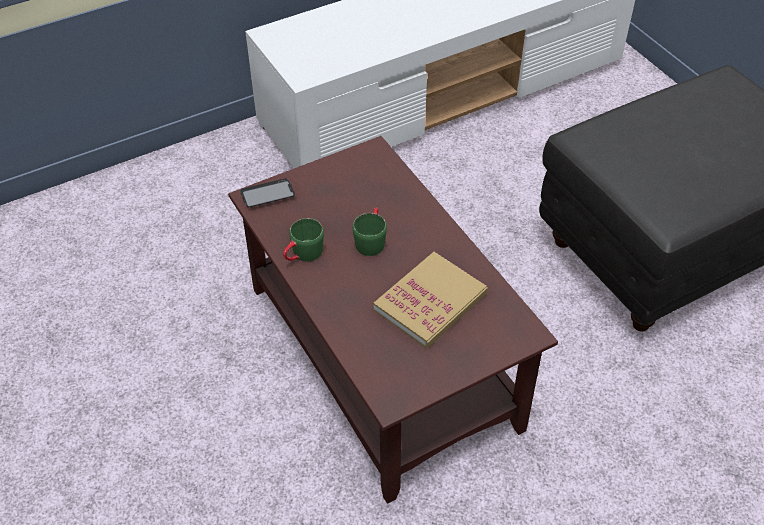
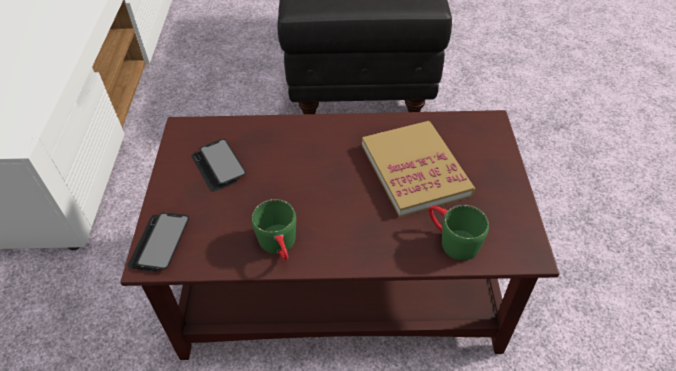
camera: 60 degrees left, 0 degrees up
(352, 188) = (218, 166): none -> phone
(371, 240) = (302, 180): green mug -> green mug (451, 240)

